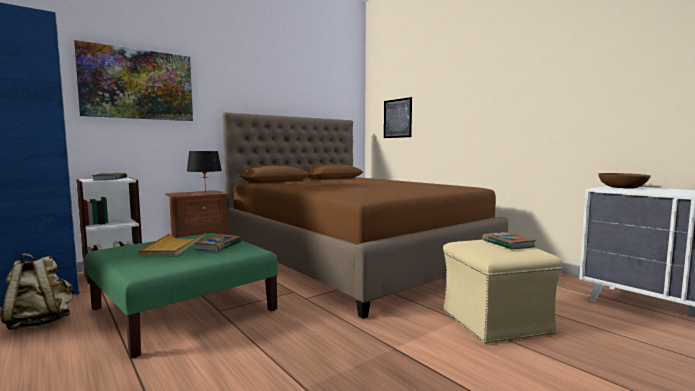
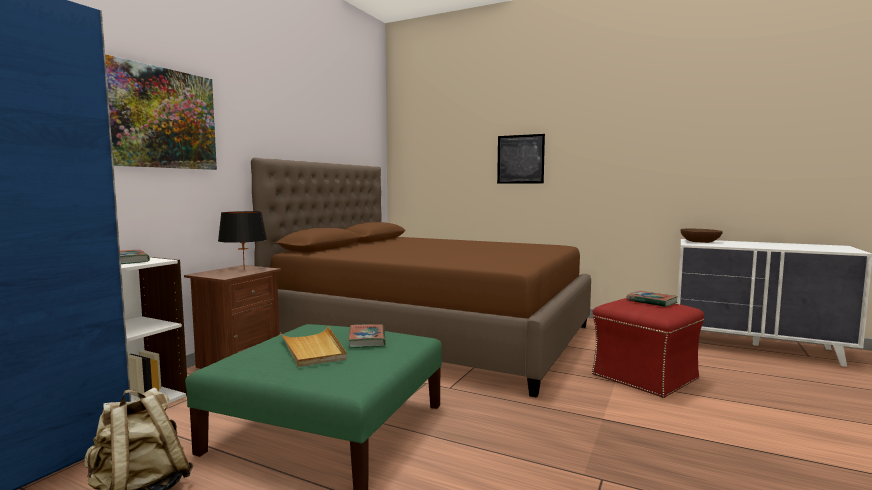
camera: 25 degrees left, 0 degrees up
(397, 118) = (436, 166): picture -> picture (520, 159)
(494, 321) = (643, 377): beige ottoman -> red ottoman

